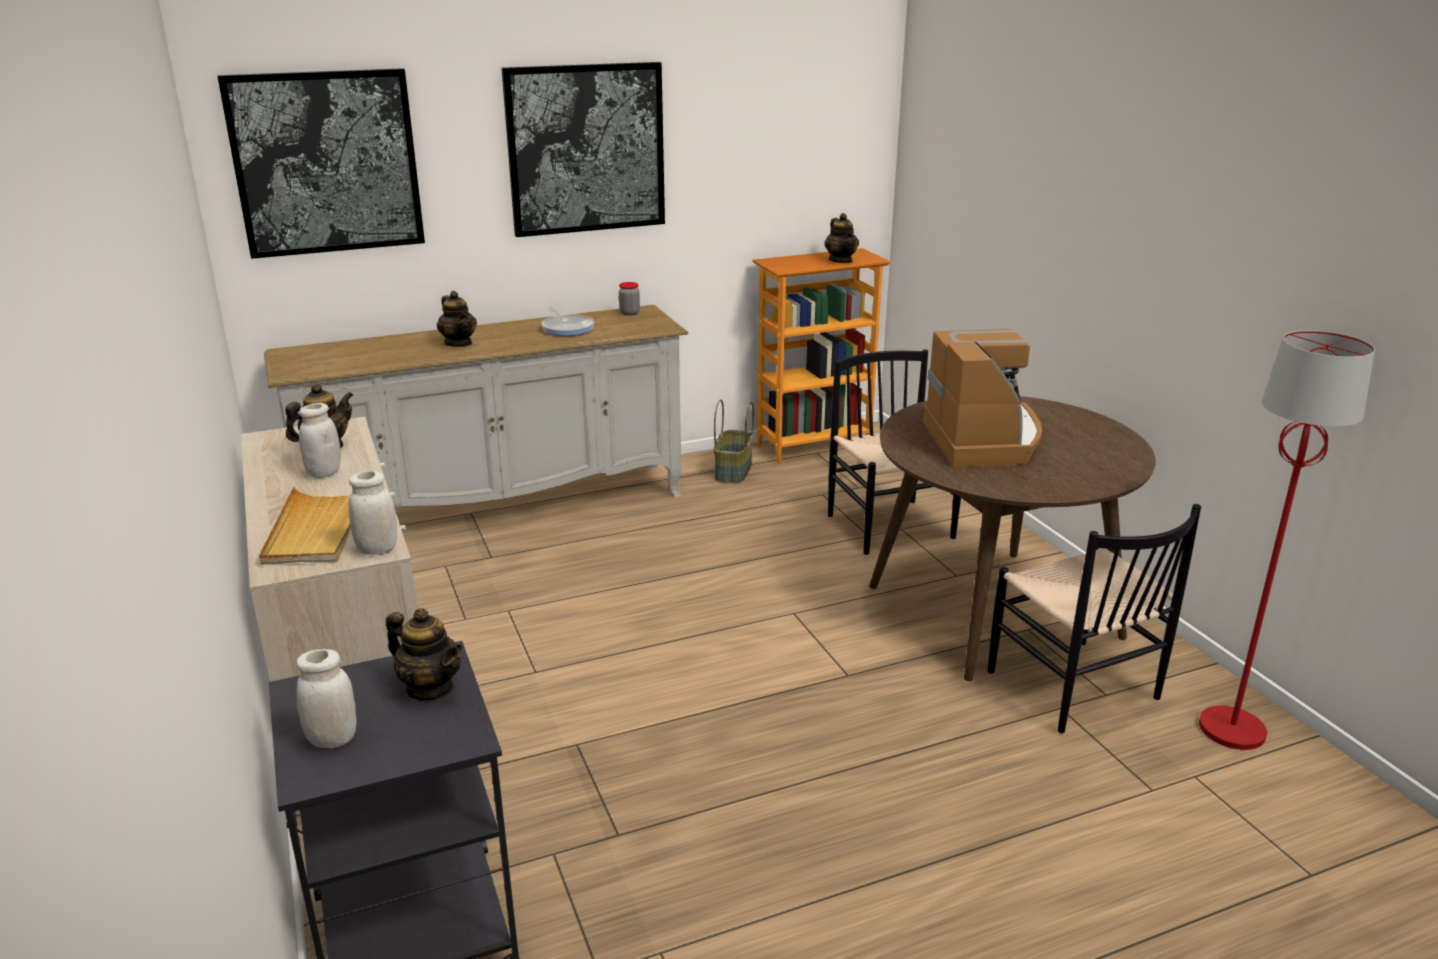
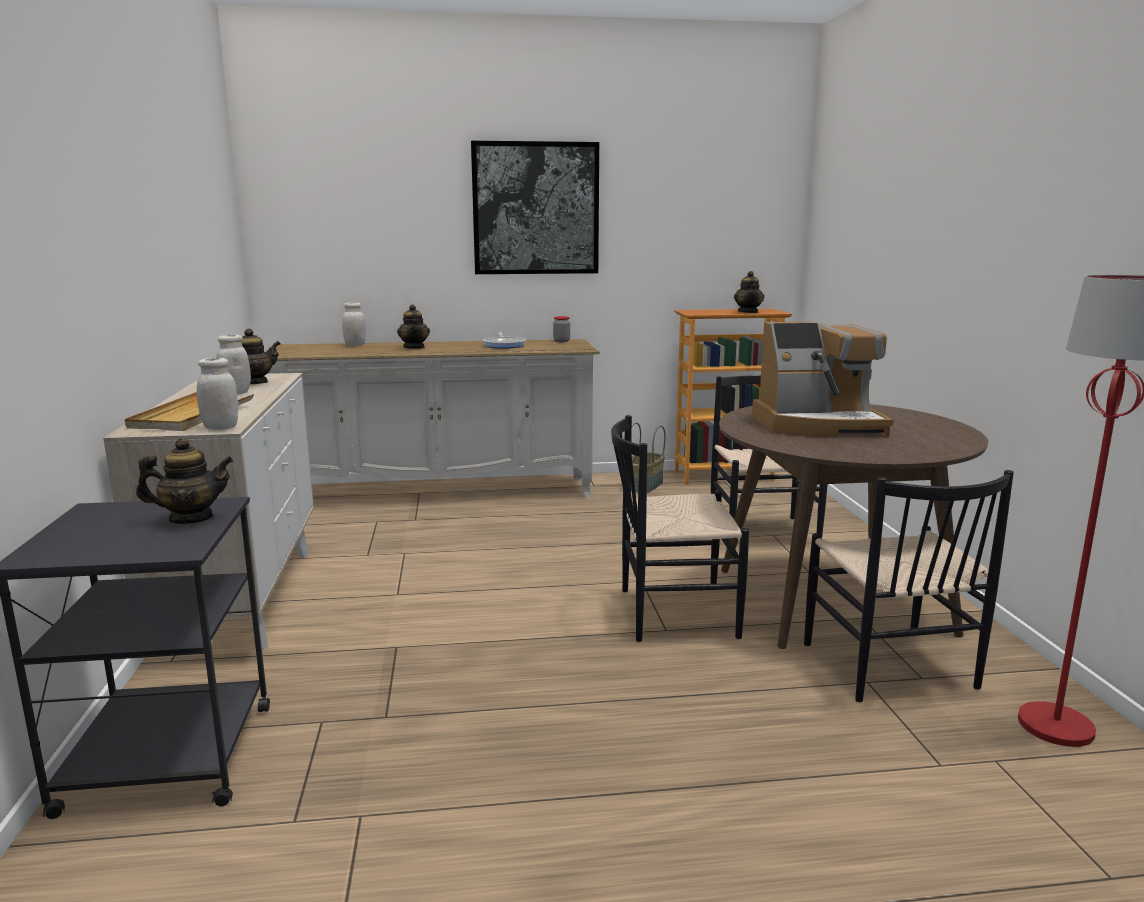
camera: 15 degrees right, 10 degrees down
(326, 163) = (333, 206): picture -> none
(332, 739) = (80, 538): white jar -> white jar (355, 345)
(430, 688) = (191, 518): teapot -> teapot turned 60 degrees counterclockwise
(844, 653) = (671, 613): none -> black chair
(984, 440) = (819, 425): coffee machine -> coffee machine turned 75 degrees clockwise

